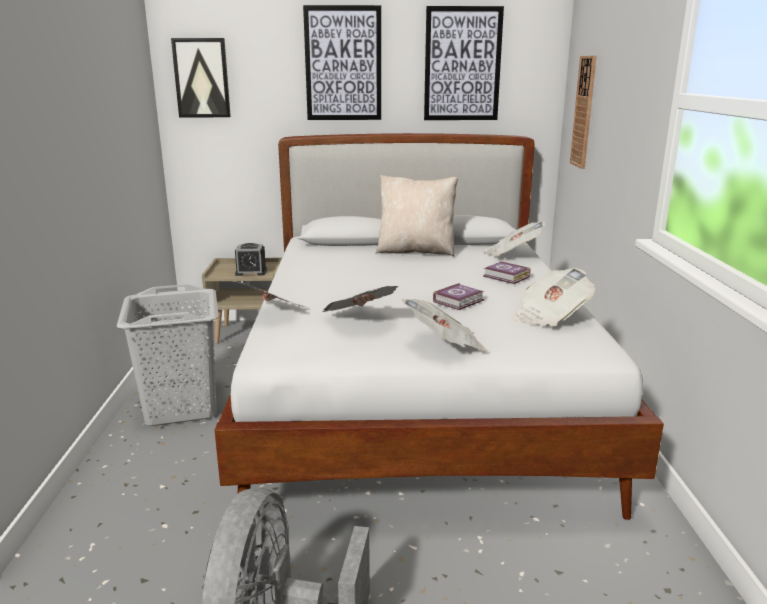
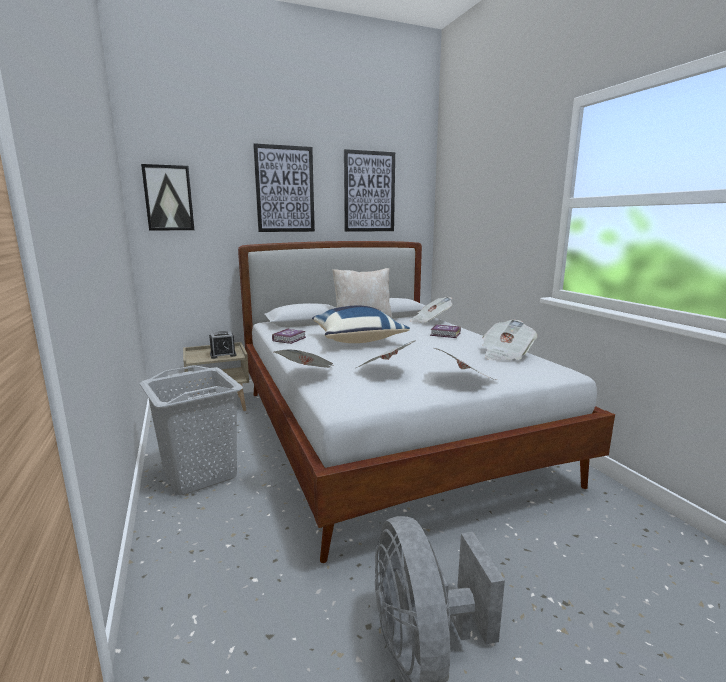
camera: 20 degrees left, 5 degrees down
(382, 273) = (357, 340): none -> blue pillow
(459, 301) = (435, 352): book -> book (290, 339)
(584, 112) = (460, 222): wall clock -> none

